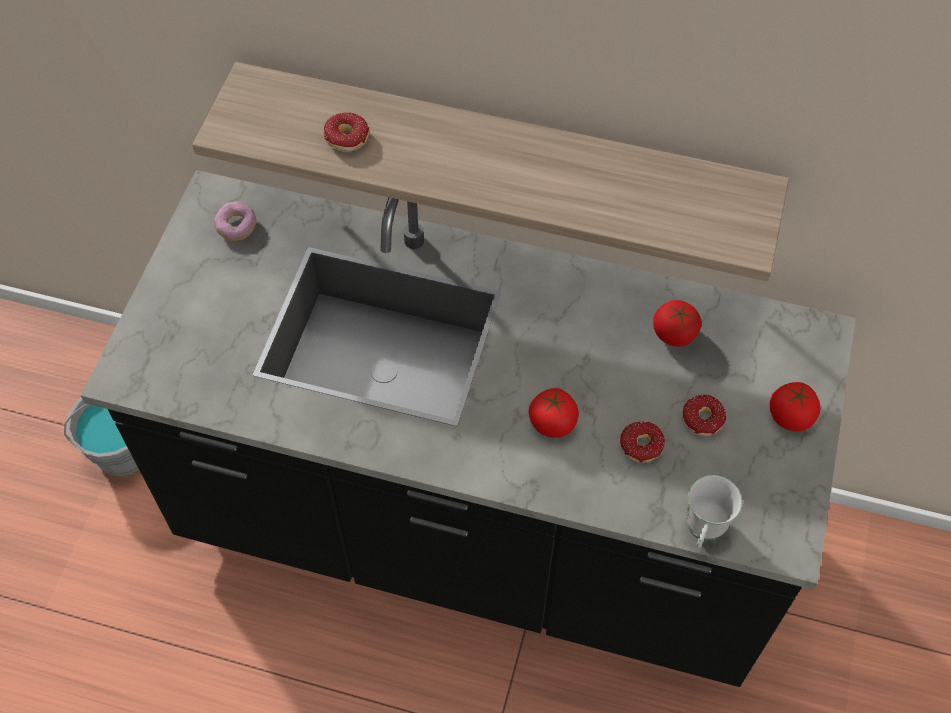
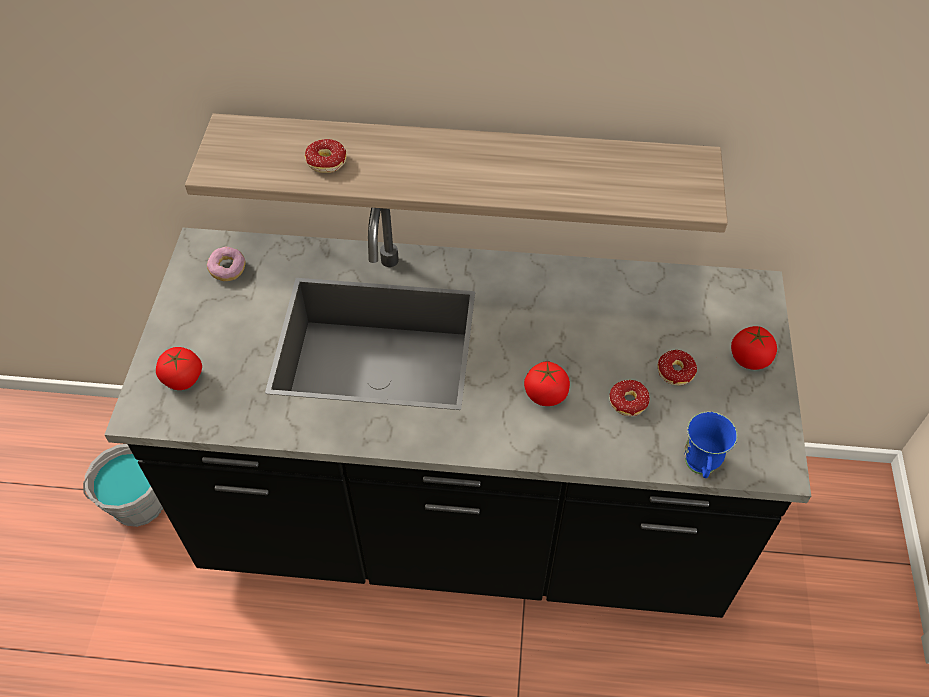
camera: 10 degrees left, 5 degrees down
(674, 333) = (633, 305): tomato -> tomato (183, 379)
(702, 533) = (700, 469): white mug -> blue mug

